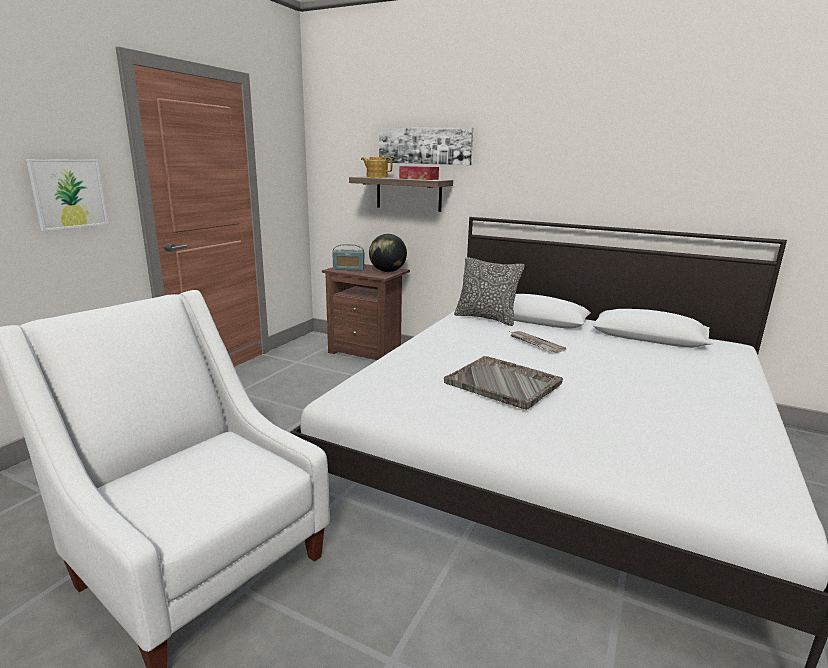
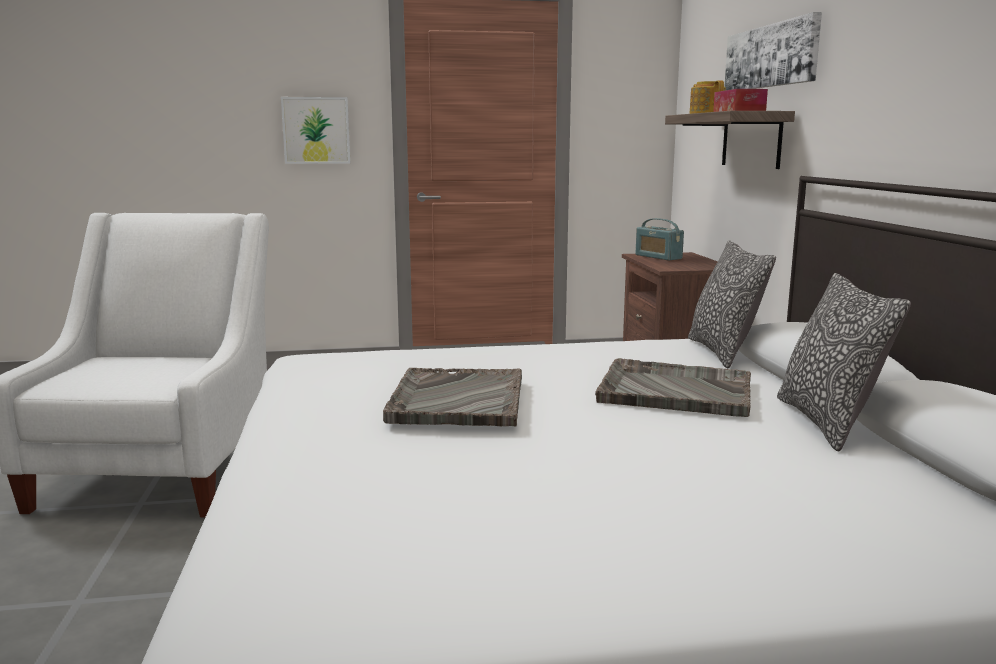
camera: 55 degrees right, 5 degrees down
(387, 271) = (696, 266): globe -> none
(535, 343) = (674, 391): newspaper -> grey tray
(599, 337) = (827, 422): none -> pillow

